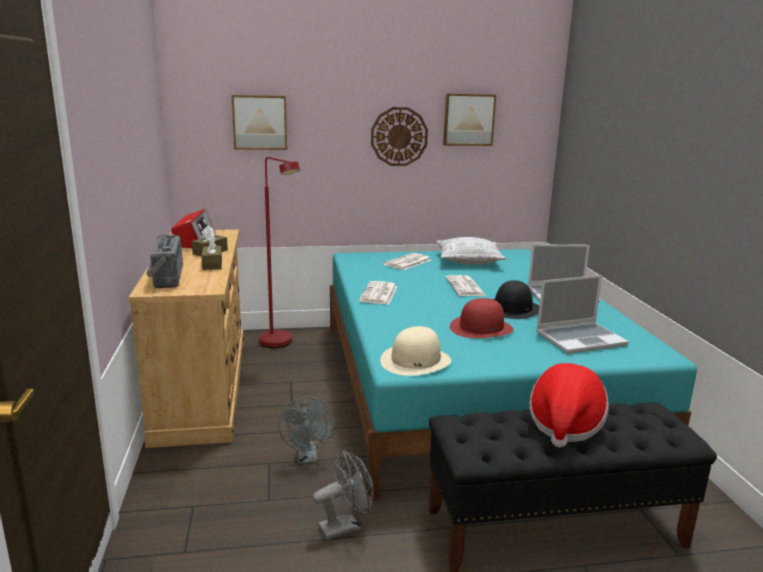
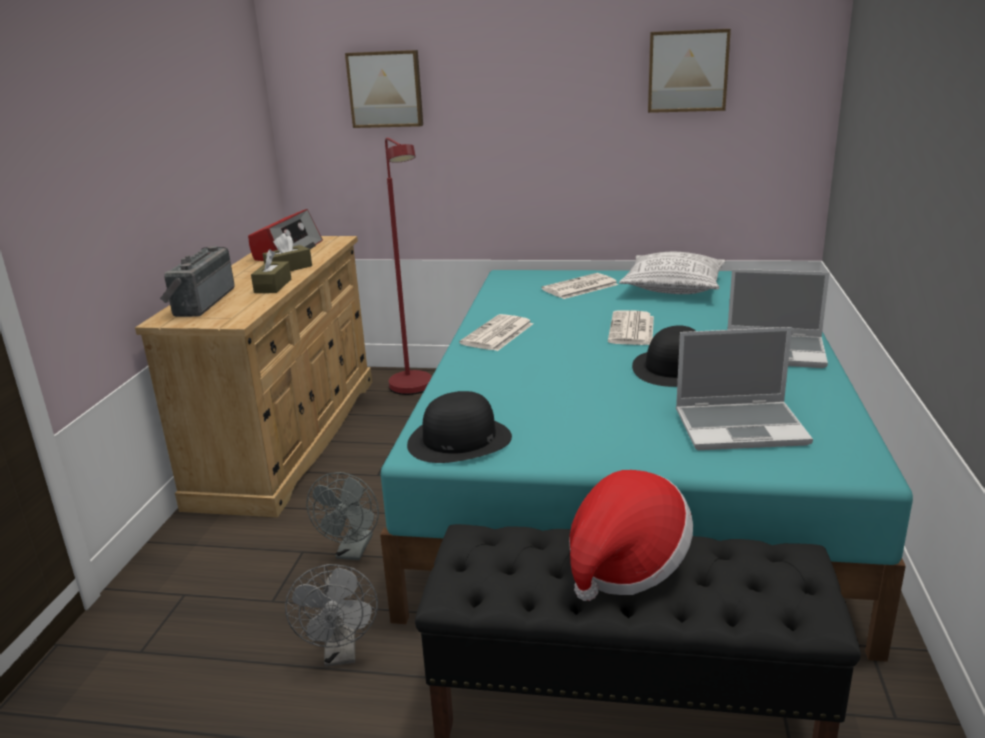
camera: 20 degrees right, 5 degrees up
(345, 526) = (341, 654): grey fan -> grey fan turned 90 degrees clockwise
(399, 136) = (580, 101): wall clock -> none
(415, 361) = (459, 440): beige hat -> black hat
(481, 328) = (599, 397): red hat -> none

